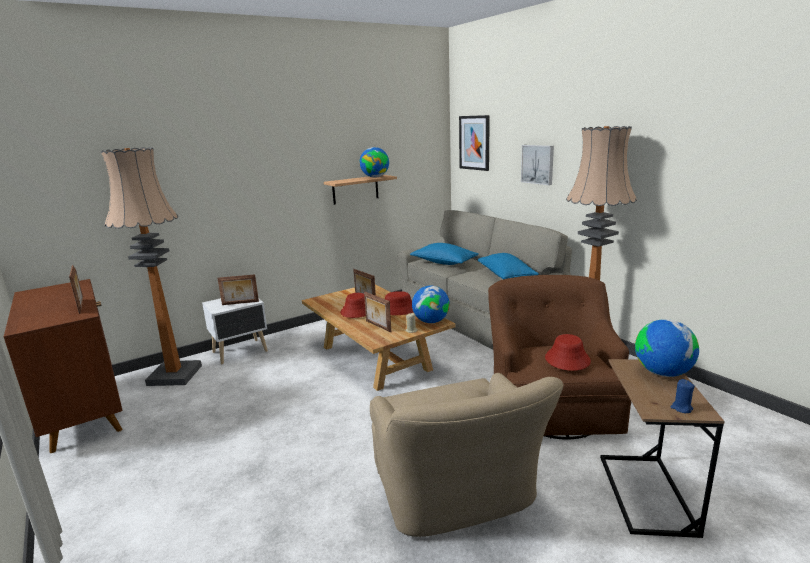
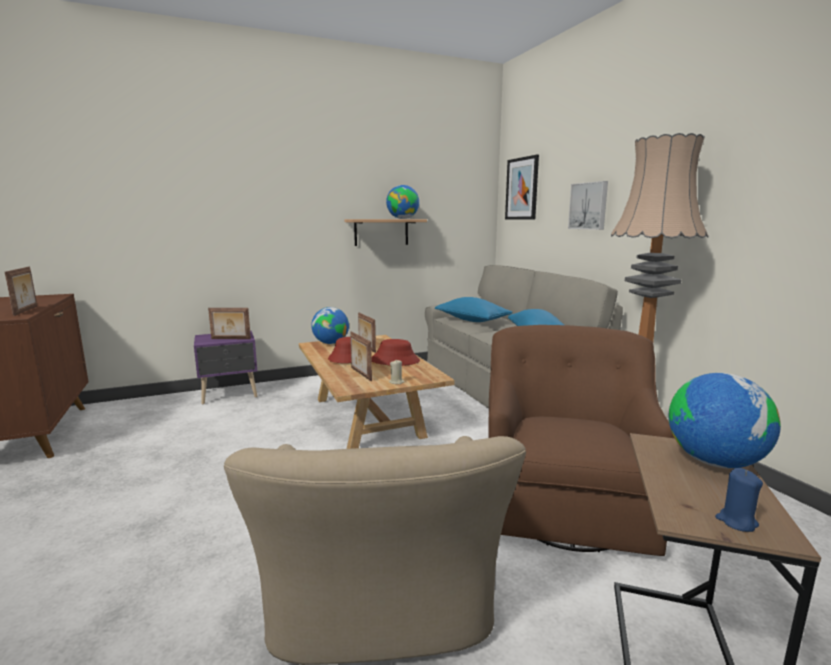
camera: 10 degrees right, 5 degrees down
(175, 375) = (149, 409): floor lamp -> none
(241, 352) = (230, 394): white nightstand -> purple nightstand
(431, 321) = (426, 375): globe -> globe (330, 343)
(567, 359) = (580, 435): red hat -> none

